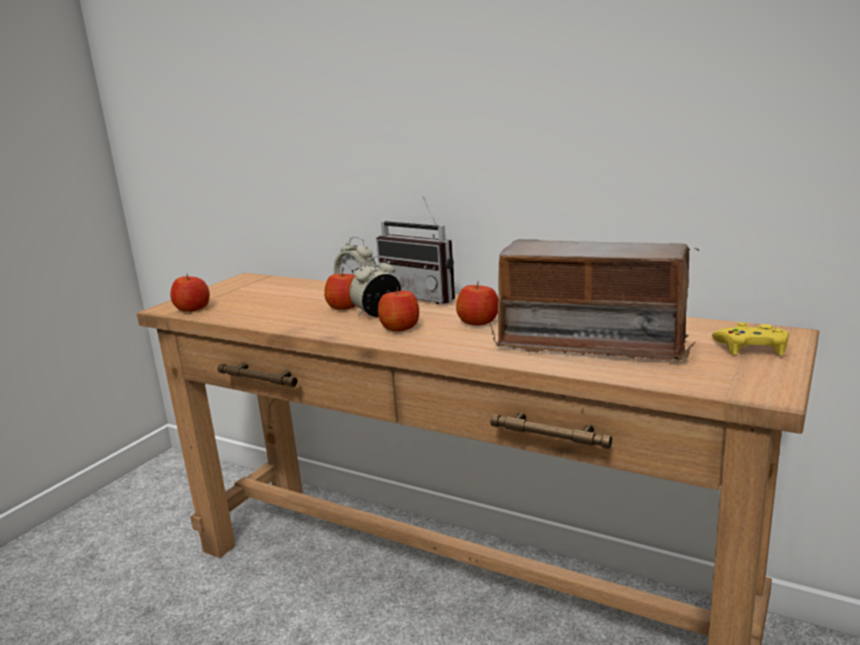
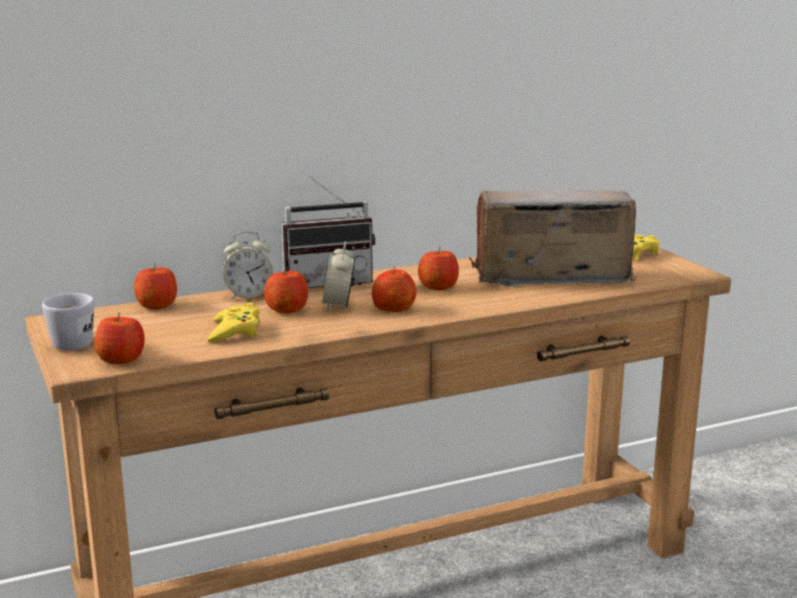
camera: 55 degrees left, 0 degrees up
(210, 292) = (71, 342): none -> white mug
(280, 311) = (235, 331): none -> yellow game controller
(302, 283) = (156, 305): none -> apple
(592, 344) = (552, 277): radio -> radio turned 150 degrees counterclockwise

